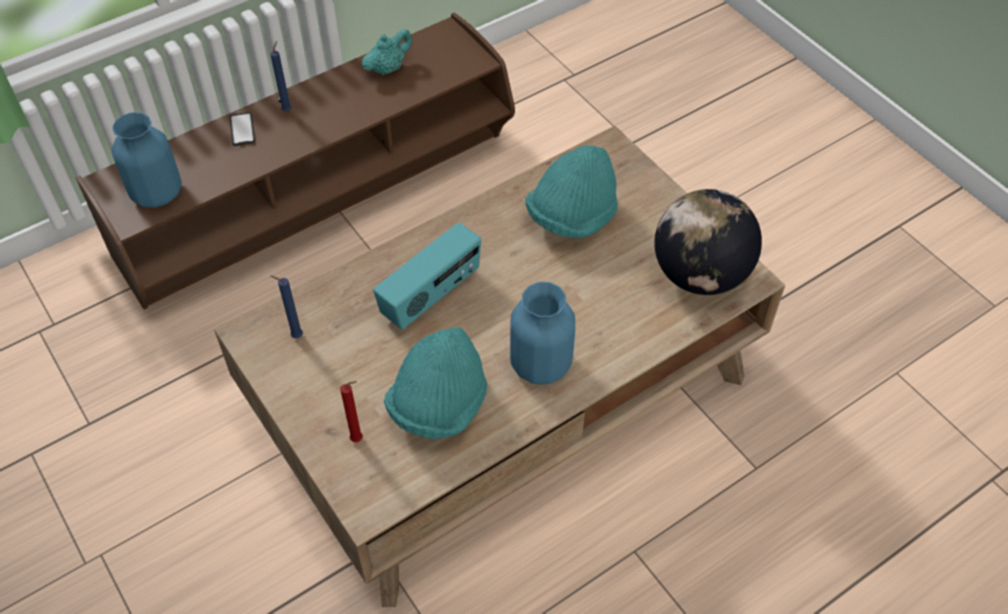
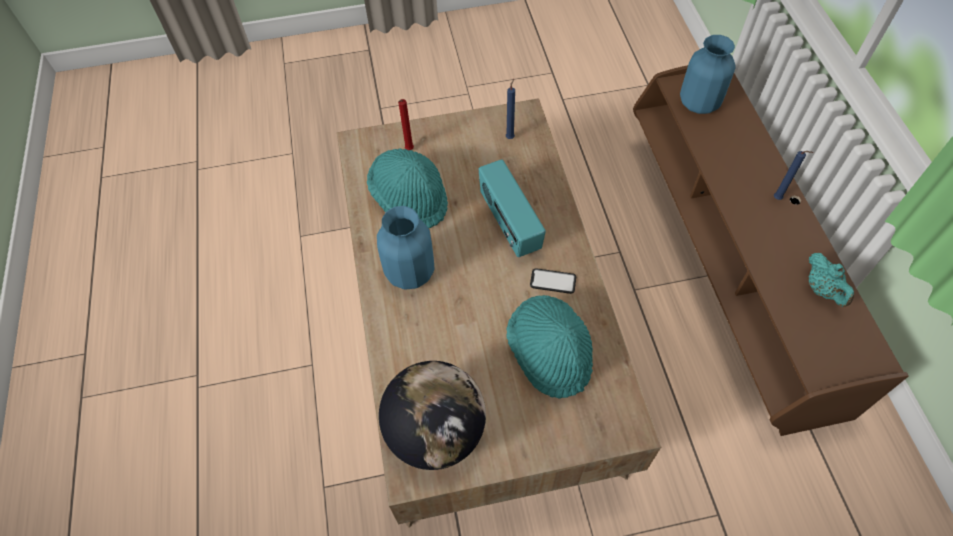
camera: 115 degrees right, 5 degrees up
(242, 129) = (759, 164): phone -> phone (553, 281)

